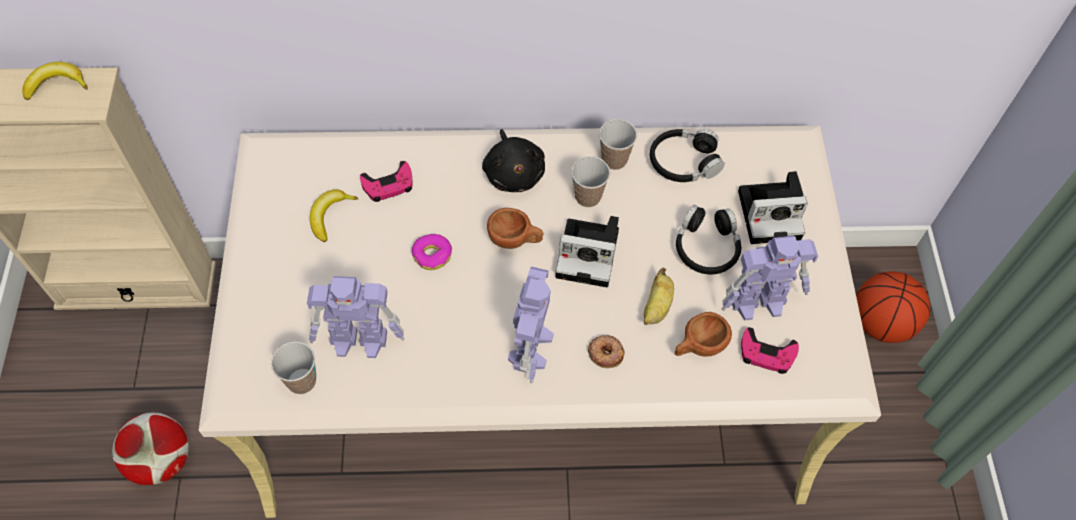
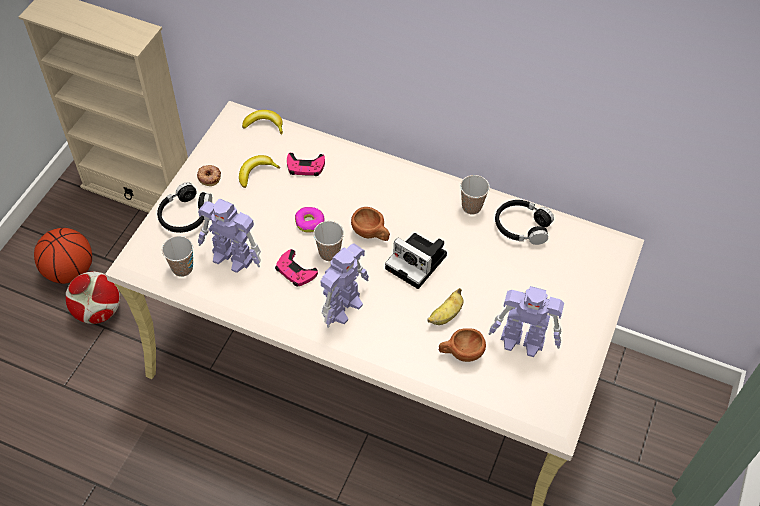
camera: 25 degrees right, 5 degrees down
(56, 85) = (119, 25): banana -> banana (264, 125)
(514, 173) = (395, 190): black plush toy -> none
(588, 197) = (438, 224): cup -> cup (329, 253)
(605, 353) = (392, 331): donut -> donut (209, 177)
(706, 247) = (505, 290): black headphones -> black headphones (185, 215)
(767, 353) = (508, 378): pink game controller -> pink game controller (295, 271)
(772, 213) = (568, 286): camera -> none
(880, 323) = (670, 431): basketball -> basketball (70, 271)

